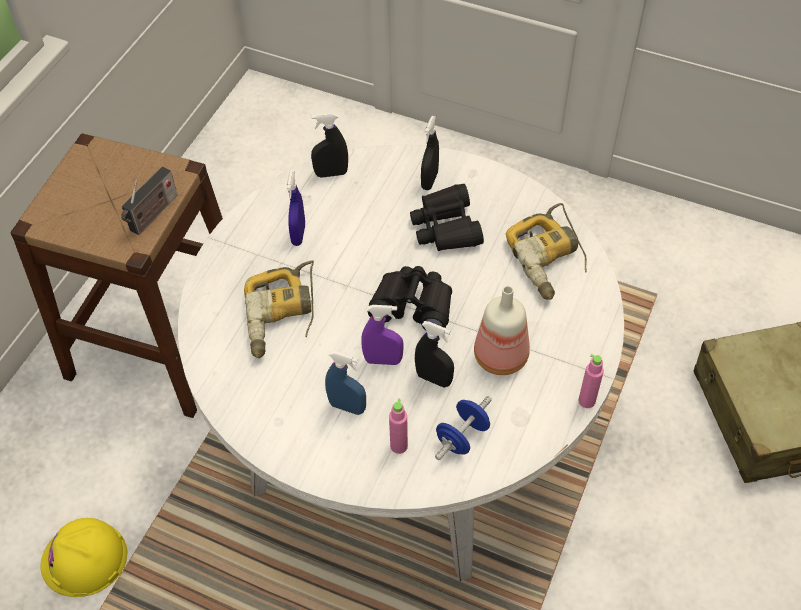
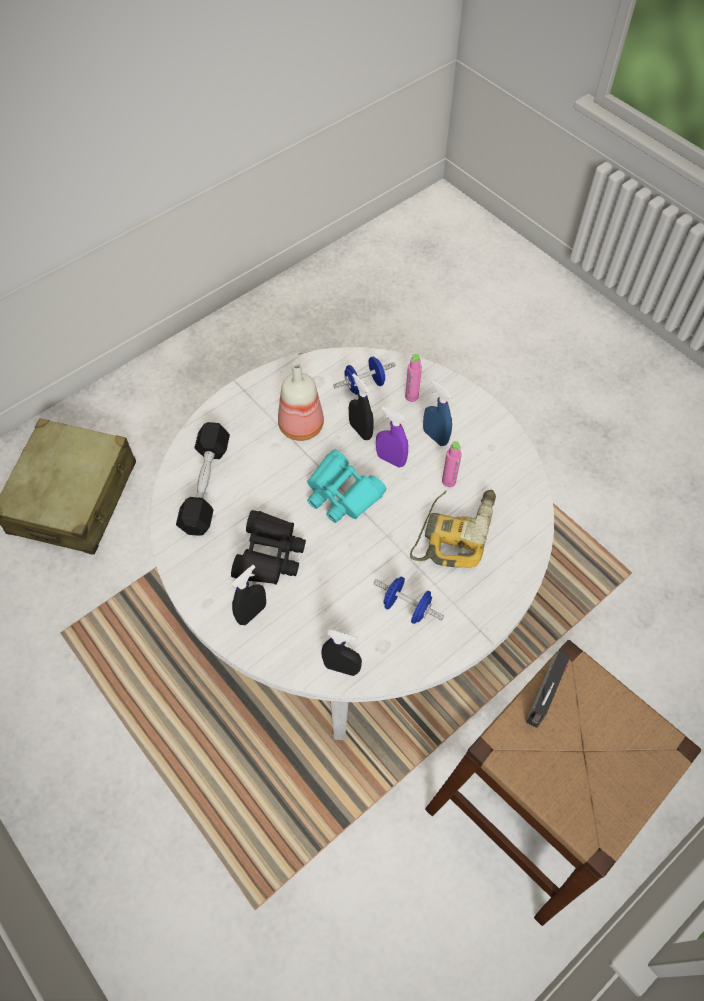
camera: 155 degrees left, 5 degrees up
(84, 559) = (636, 618): yellow hard hat -> none
(152, 215) = (543, 699): radio -> radio turned 150 degrees clockwise
(298, 235) = (406, 607): blue spray bottle -> blue dumbbell
(413, 305) = (342, 494): black binoculars -> turquoise binoculars
(549, 259) = (206, 486): power drill -> black dumbbell
(586, 401) = (264, 373): pink bottle -> pink bottle (448, 481)

